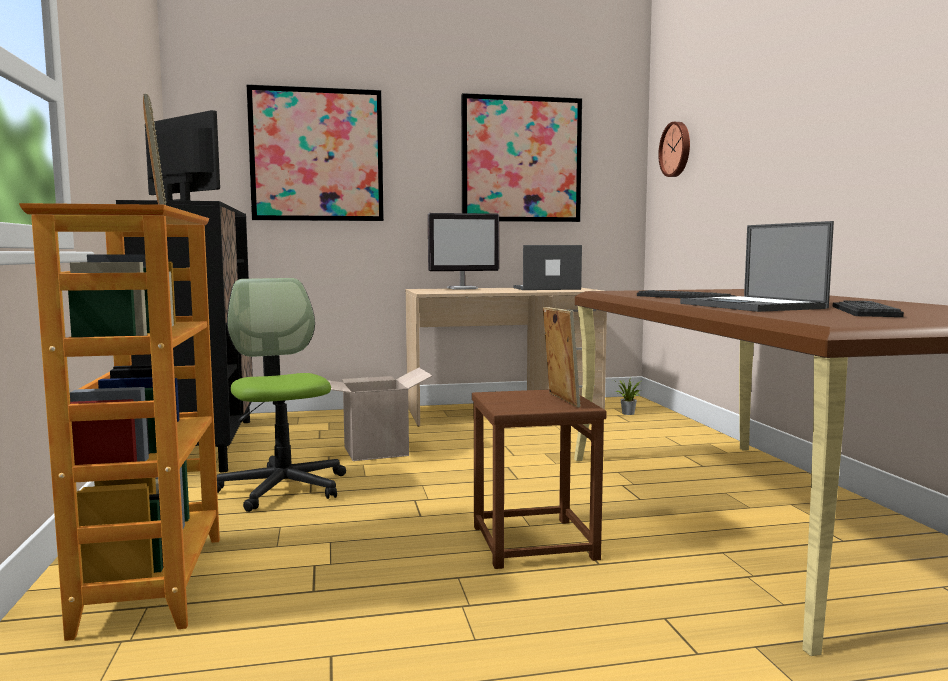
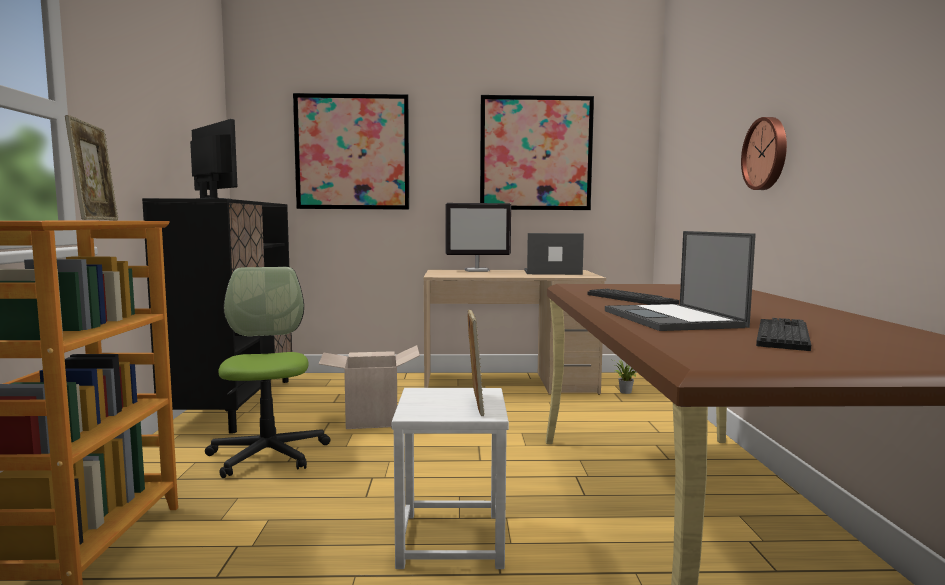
camera: 10 degrees right, 0 degrees up
(532, 542) = (450, 539): brown stool -> white stool
(676, 149) = (679, 143): wall clock -> wall clock (767, 154)

